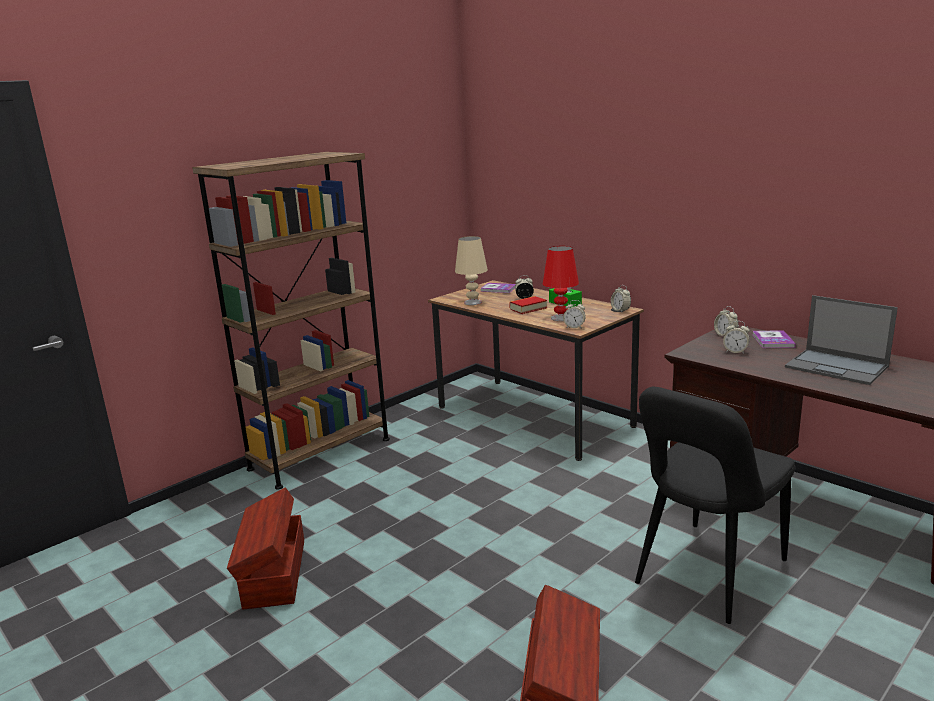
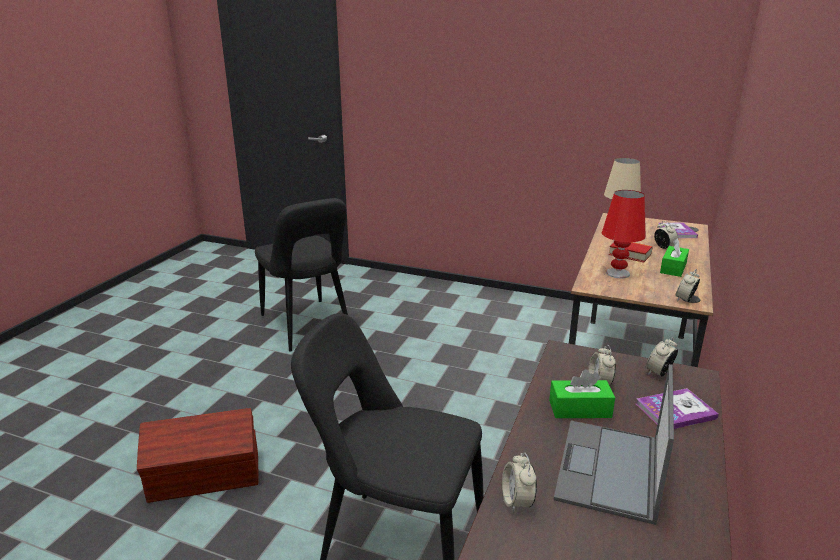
camera: 65 degrees right, 5 degrees up
(273, 574) = (307, 327): brown storage box -> black chair
(320, 454) = (463, 295): brown bookcase -> none
(574, 327) = (594, 284): alarm clock -> alarm clock (517, 501)
(767, 362) = (580, 409): none -> green tissue box

